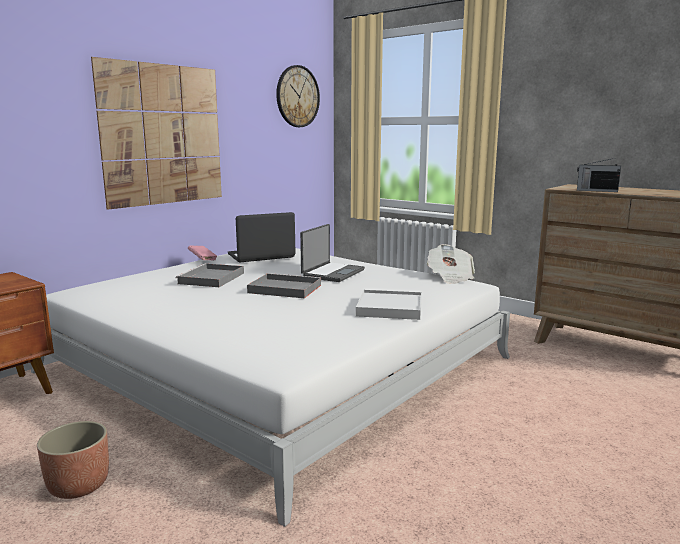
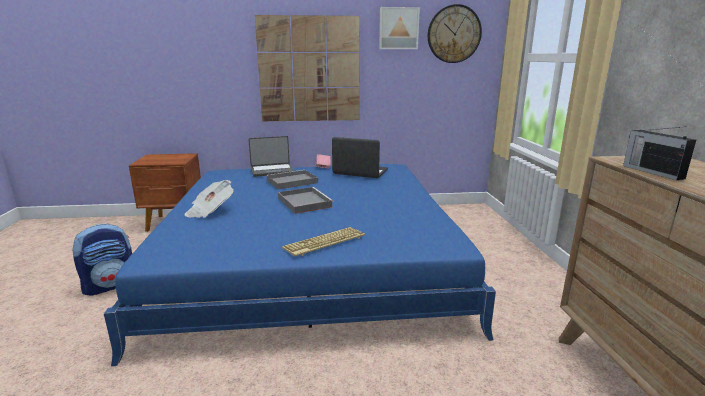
camera: 45 degrees right, 5 degrees up
(78, 485) = (111, 285): planter -> backpack
(251, 87) = (398, 28): none -> picture
(277, 365) = (309, 259): white bed -> blue bed
(332, 273) = (371, 199): laptop -> laptop (272, 171)
(390, 308) = (324, 243): white tray -> keyboard
(450, 277) = (453, 233): newspaper -> newspaper (210, 211)

